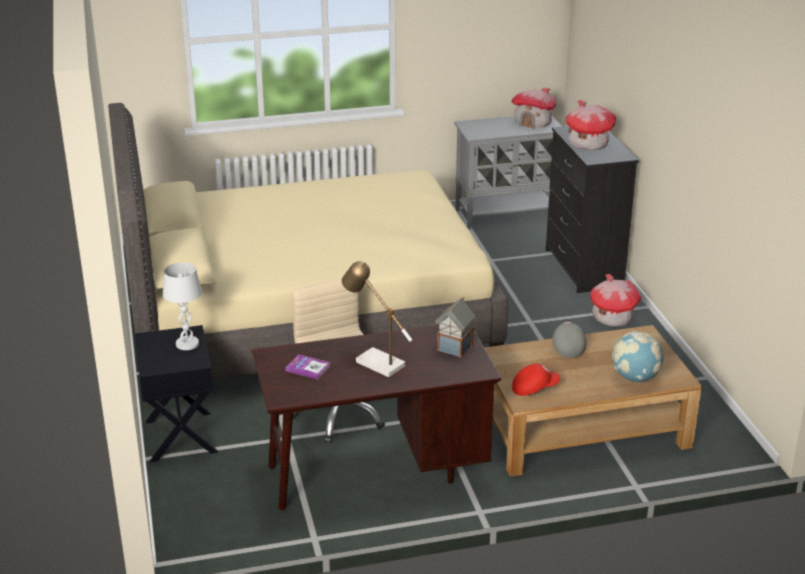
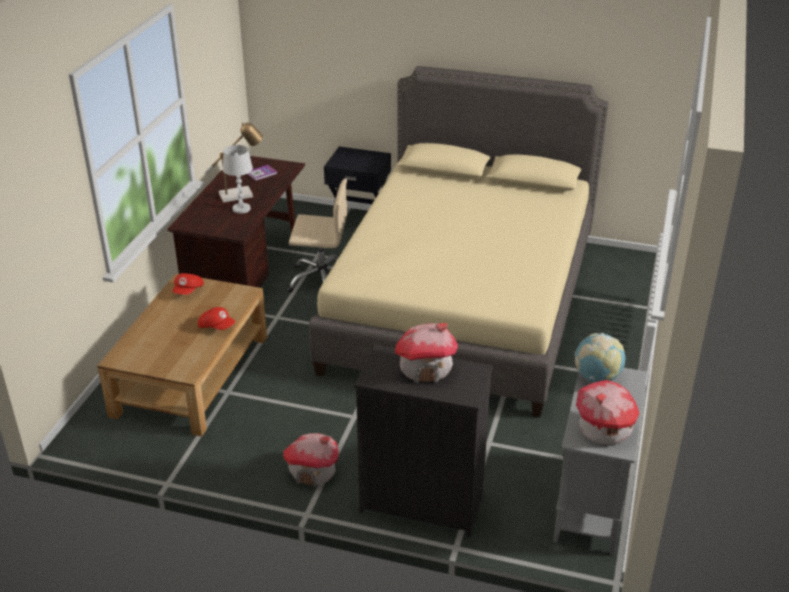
camera: 120 degrees right, 5 degrees up
(187, 344) = (358, 165): white table lamp -> white table lamp (241, 209)
(454, 348) = (218, 224): toy house -> none
(567, 346) = (217, 326): grey cap -> red cap
(635, 377) = (144, 339): globe -> globe (597, 377)

